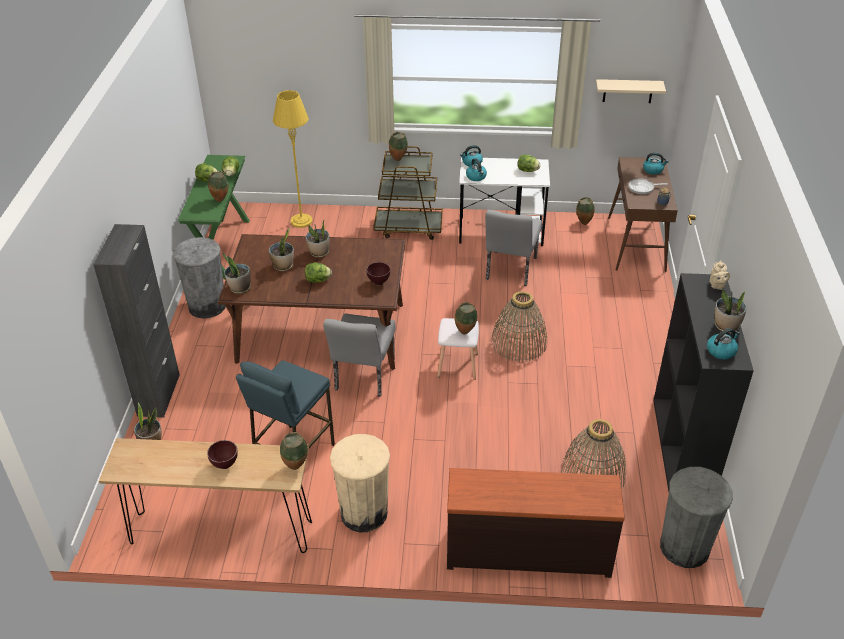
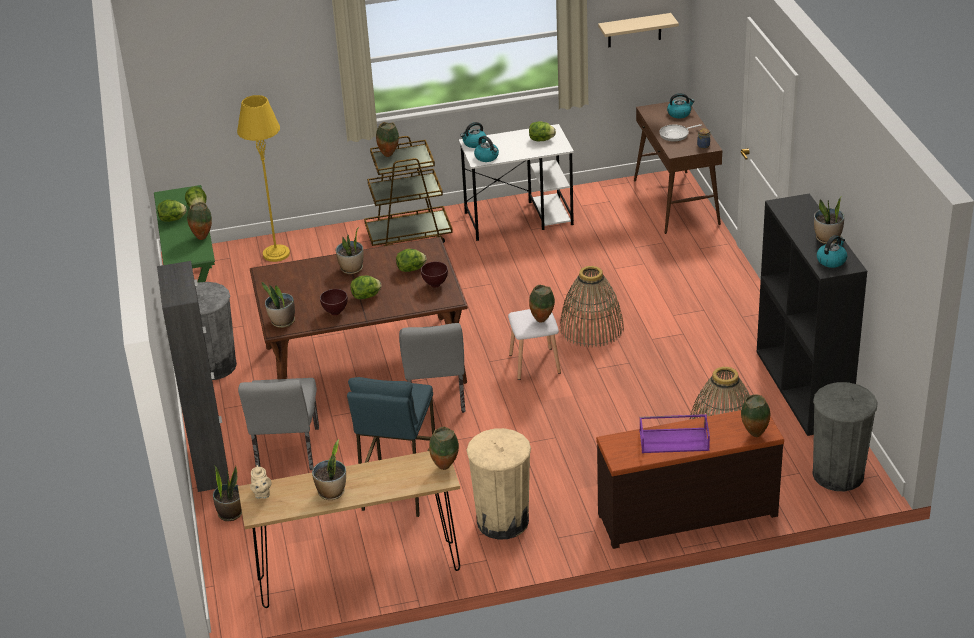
camera: 15 degrees left, 5 degrees down
(225, 464) = (370, 482): brown bowl -> brown bowl (335, 312)
(283, 266) = (318, 290): potted plant -> potted plant (332, 492)
(366, 264) = (411, 269): none -> lettuce
(509, 271) = (548, 258): grey chair -> grey chair (286, 454)
(519, 491) = (674, 440): none -> purple tray
(583, 223) = (608, 192): vase -> vase (754, 435)
(717, 285) = (804, 205): beige teapot -> beige teapot (262, 494)

